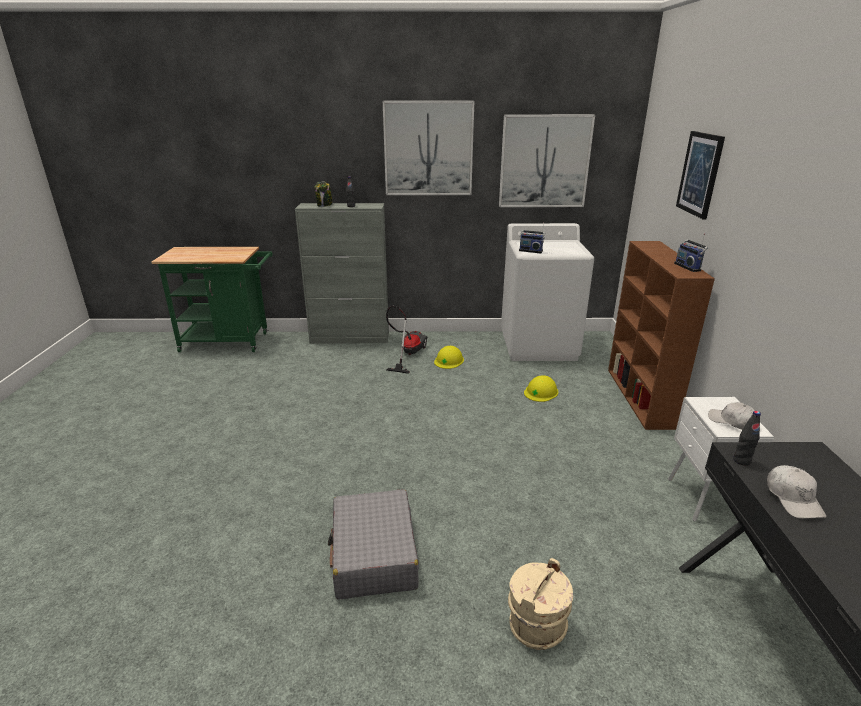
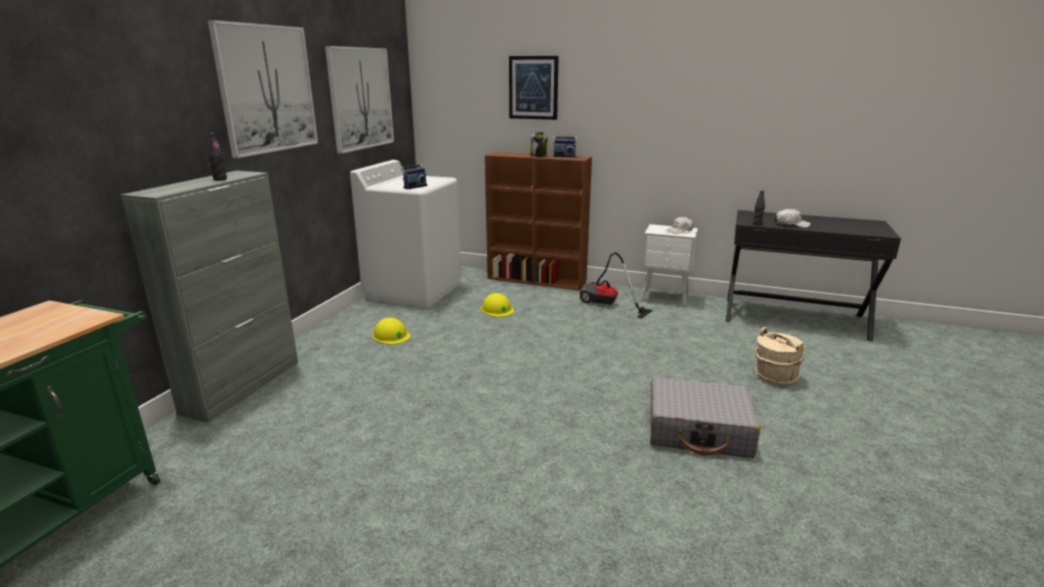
camera: 70 degrees left, 5 degrees down
(324, 205) = (177, 186): jar -> jar (538, 156)
(407, 354) = (345, 355): vacuum cleaner -> vacuum cleaner (607, 305)

